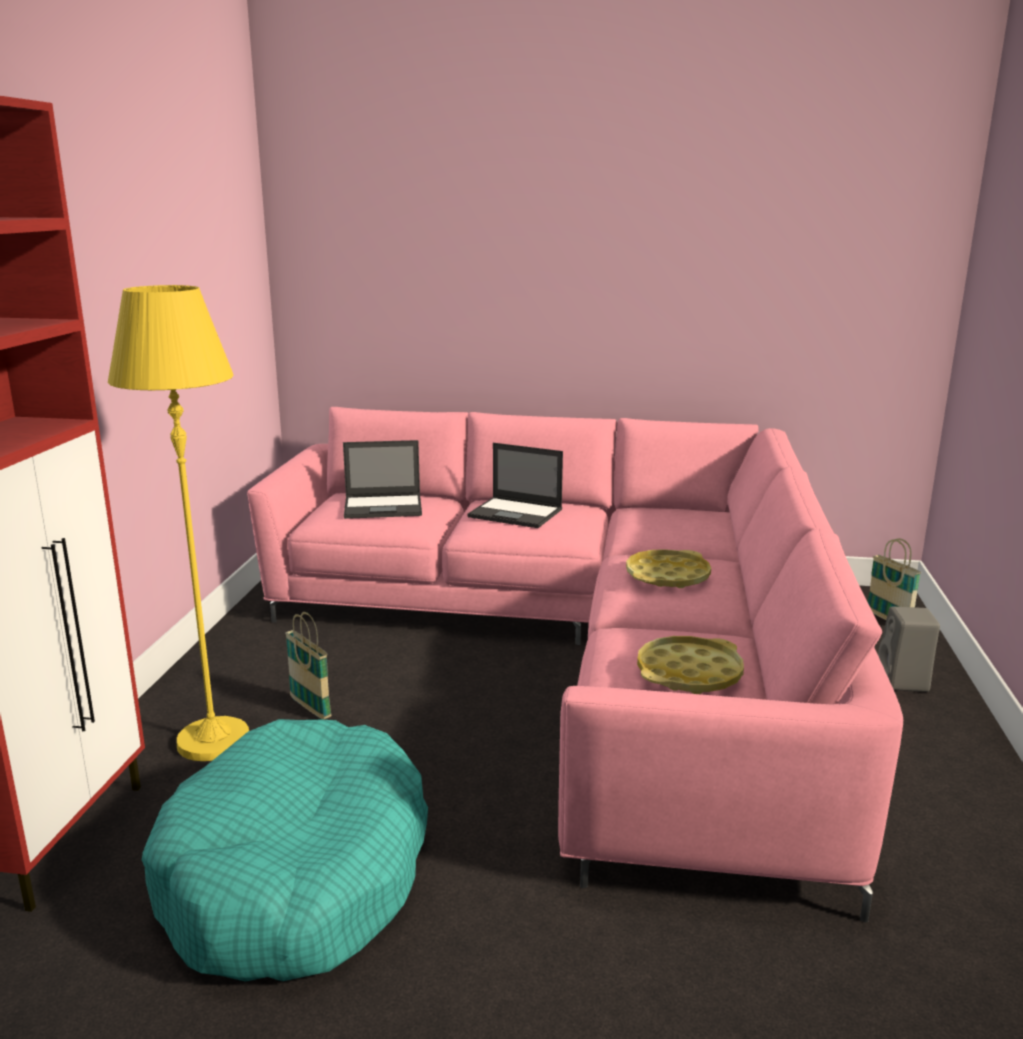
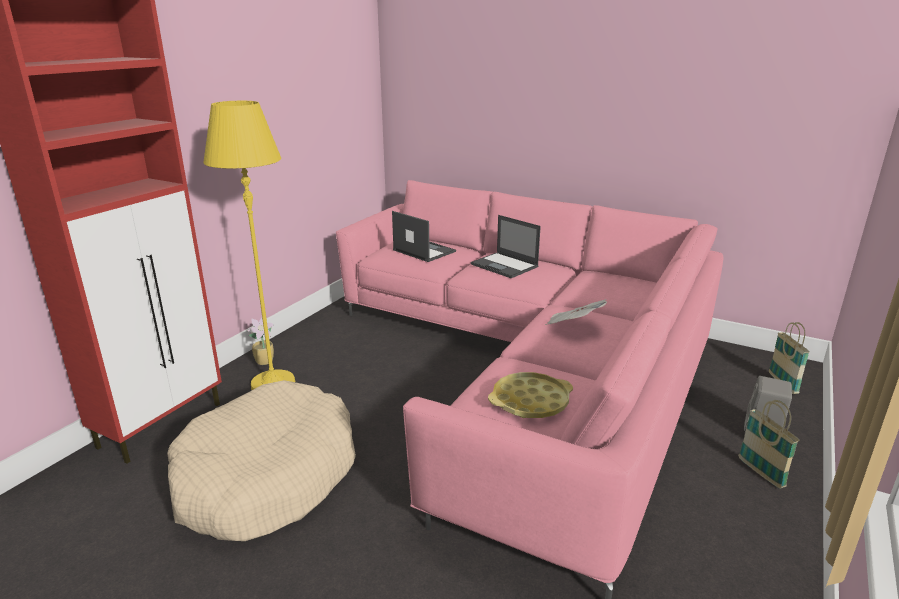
camera: 20 degrees right, 5 degrees up
(177, 710) = (265, 361): none -> potted plant
(296, 875) = (267, 477): turquoise dog bed -> beige dog bed
(310, 708) = (338, 374): basket -> basket (760, 473)
(384, 507) = (423, 251): laptop -> laptop turned 150 degrees counterclockwise
(667, 576) = (573, 326): yellow tray -> newspaper

